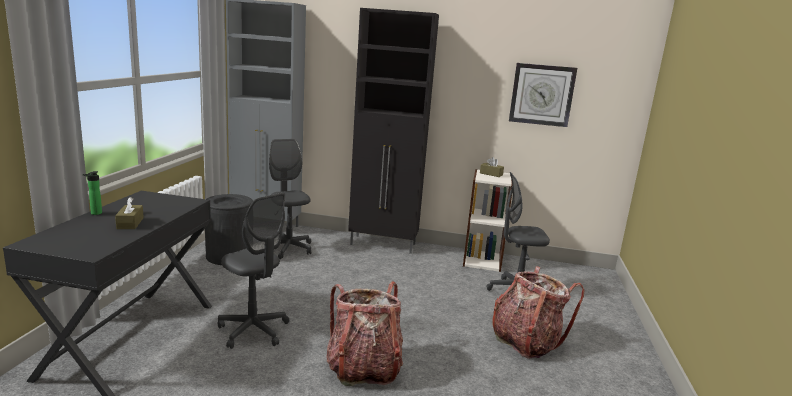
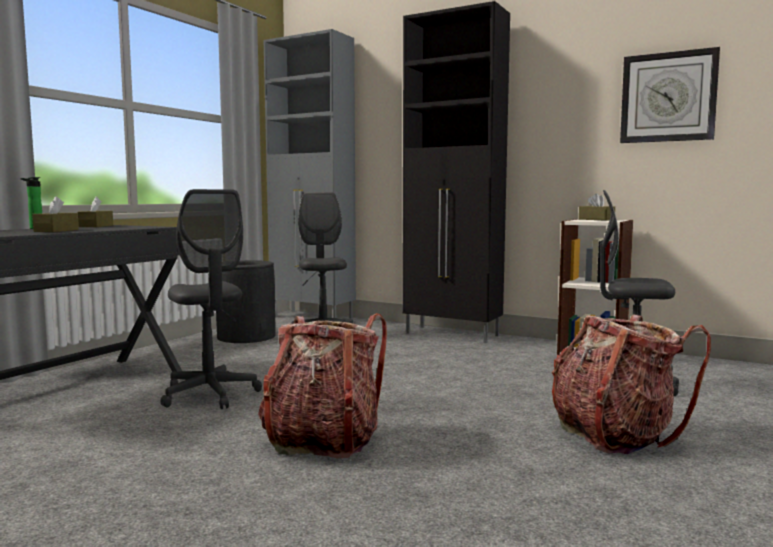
camera: 20 degrees right, 10 degrees down
(135, 200) = (96, 226): none -> brown tissue box

